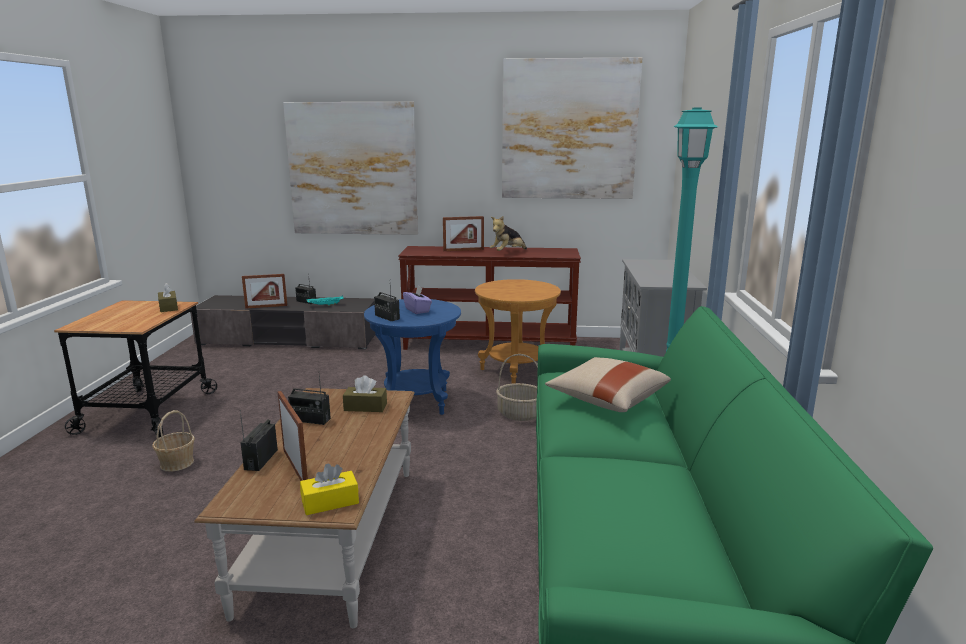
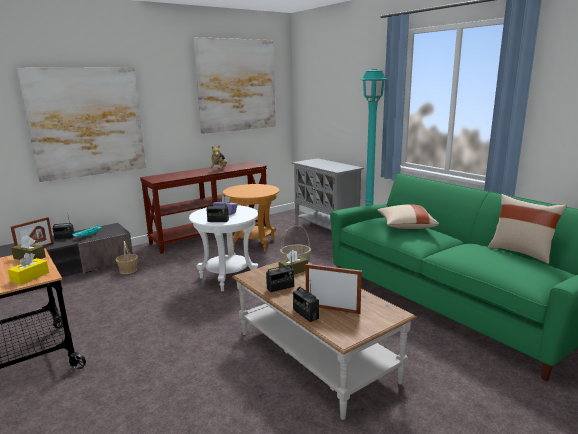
camera: 40 degrees left, 0 degrees up
(176, 463) = (133, 374): basket -> basket (128, 270)
(330, 502) = (385, 313): yellow tissue box -> yellow tissue box (30, 277)
(415, 402) = (228, 278): blue side table -> white side table
(463, 250) = (187, 173): picture frame -> none
(702, 517) = (521, 252): none -> beige pillow

